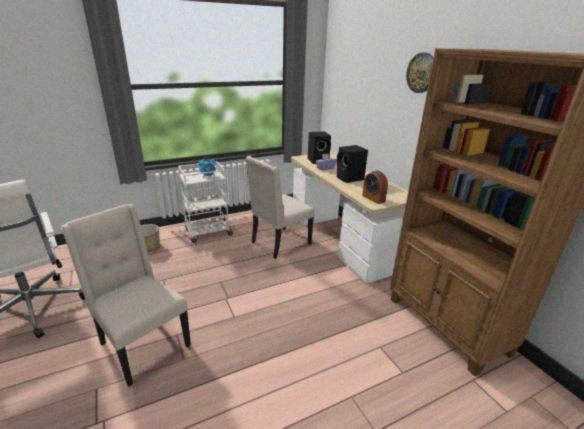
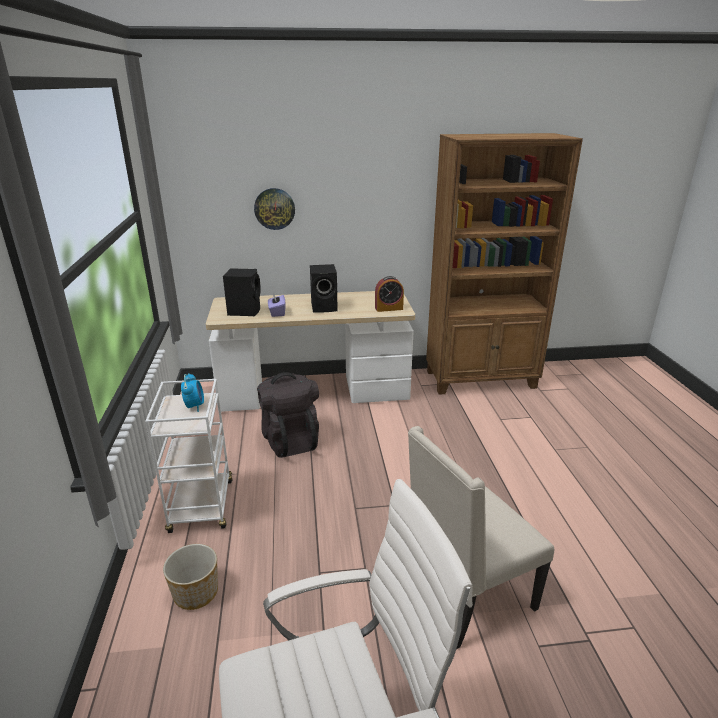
camera: 70 degrees left, 0 degrees up
(279, 243) = (290, 439): beige chair -> black backpack
(421, 73) = (363, 163): wall clock -> wall clock (274, 209)

